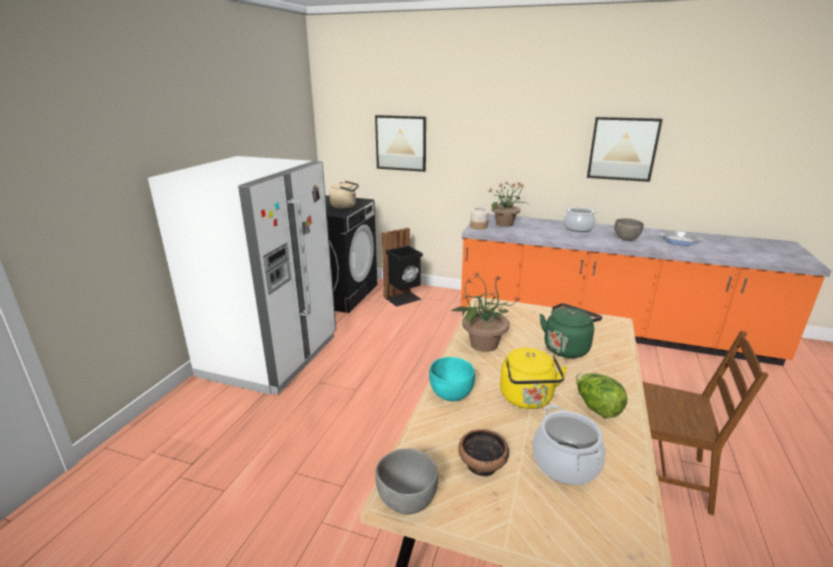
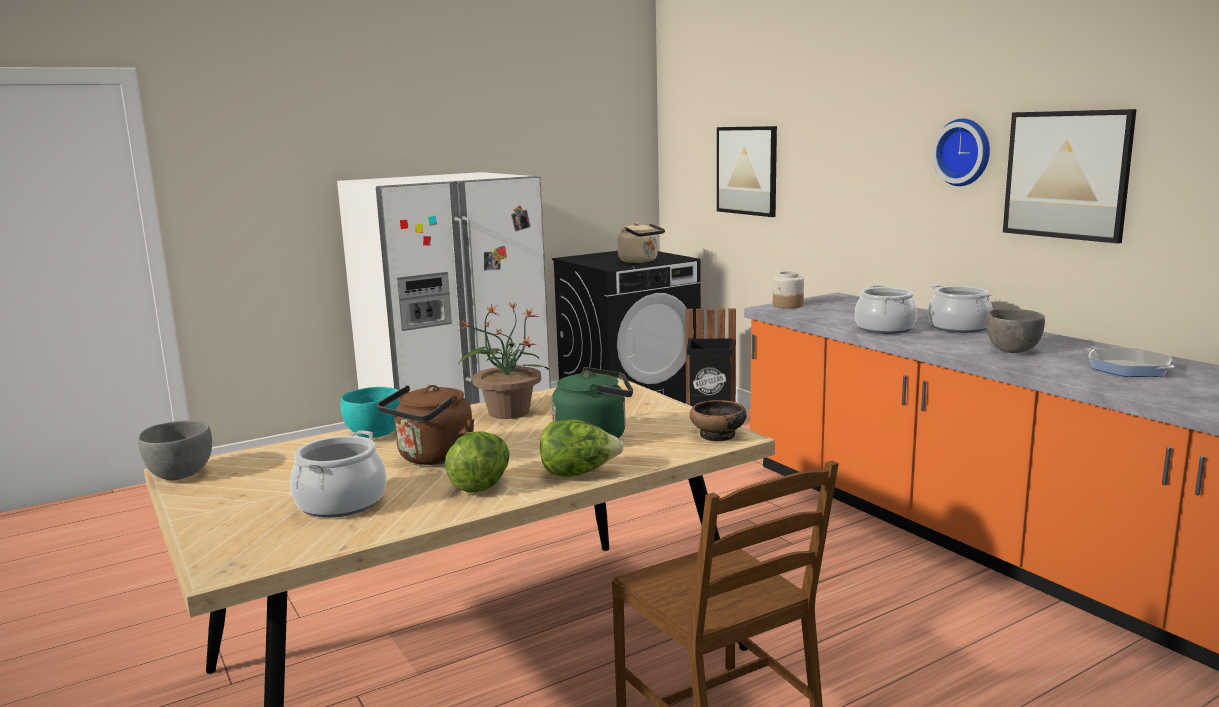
camera: 40 degrees right, 10 degrees down
(482, 464) = (278, 478): bowl -> bowl (718, 435)
(505, 224) = (841, 308): potted plant -> none
(527, 399) = (433, 458): yellow kettle -> brown kettle
(554, 235) = (885, 328): none -> cooking pot
(563, 136) = (964, 152): none -> wall clock
(616, 376) = (579, 473): none -> lettuce

